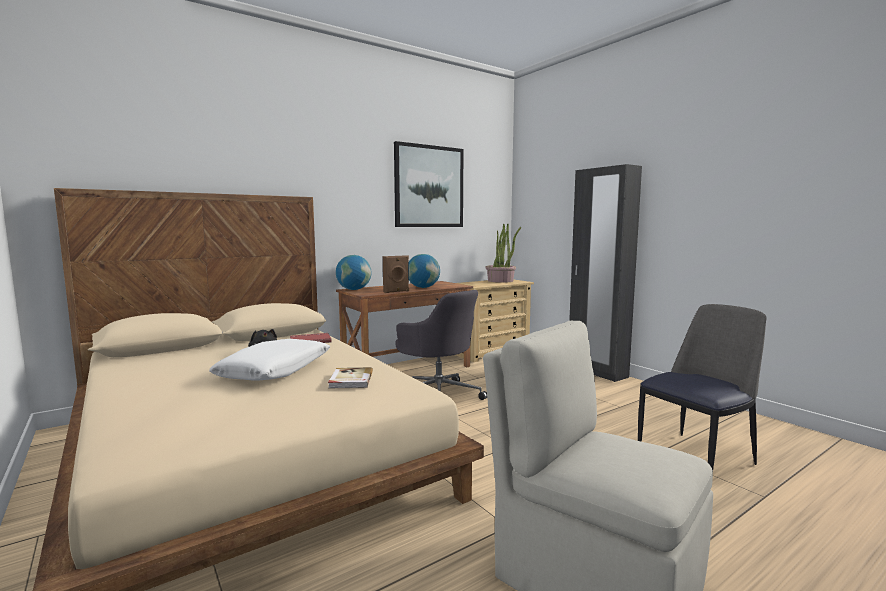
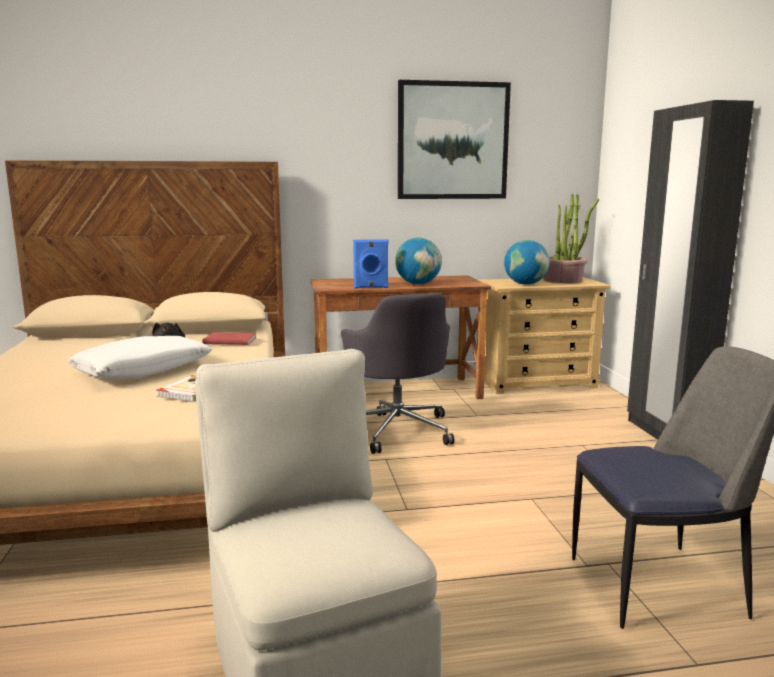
camera: 25 degrees right, 5 degrees up
(354, 289) = (329, 281): globe -> globe (525, 284)
(396, 291) = (371, 287): brown speaker -> blue speaker

